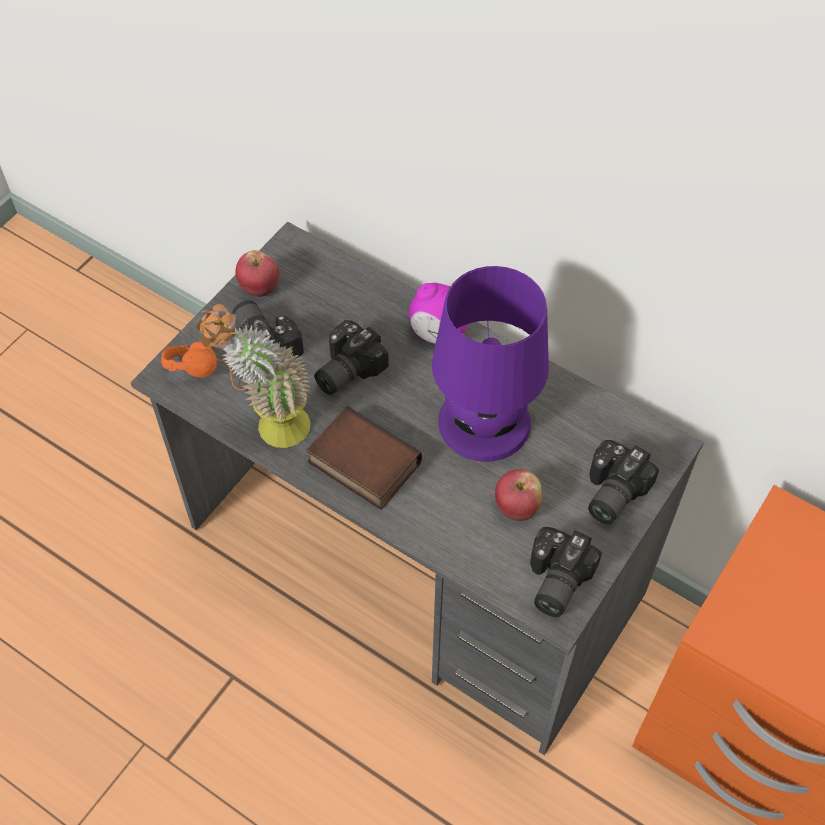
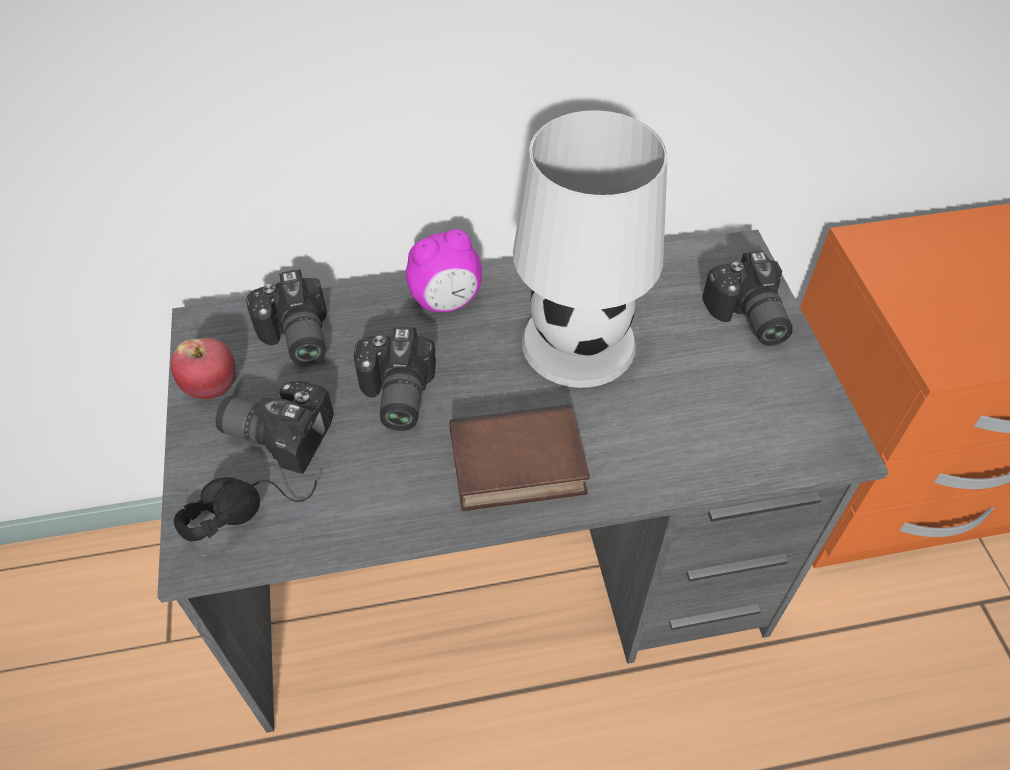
camera: 45 degrees left, 5 degrees down
(210, 371) = (247, 508): orange headphones -> black headphones
(269, 428) = (382, 511): potted plant -> none
(485, 421) = (578, 341): purple table lamp -> white table lamp
(516, 507) = (695, 390): apple -> none
(553, 581) = (802, 424): camera -> camera (295, 339)

